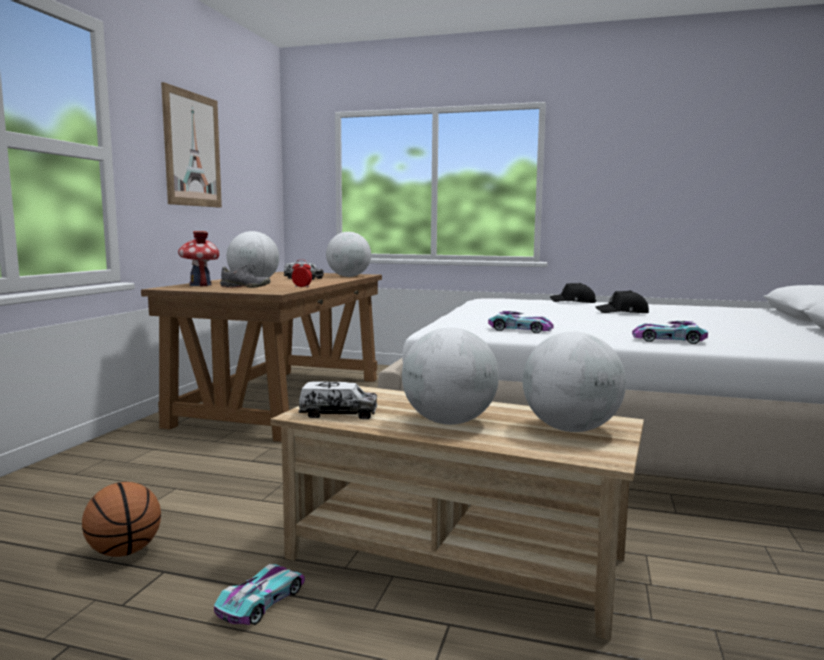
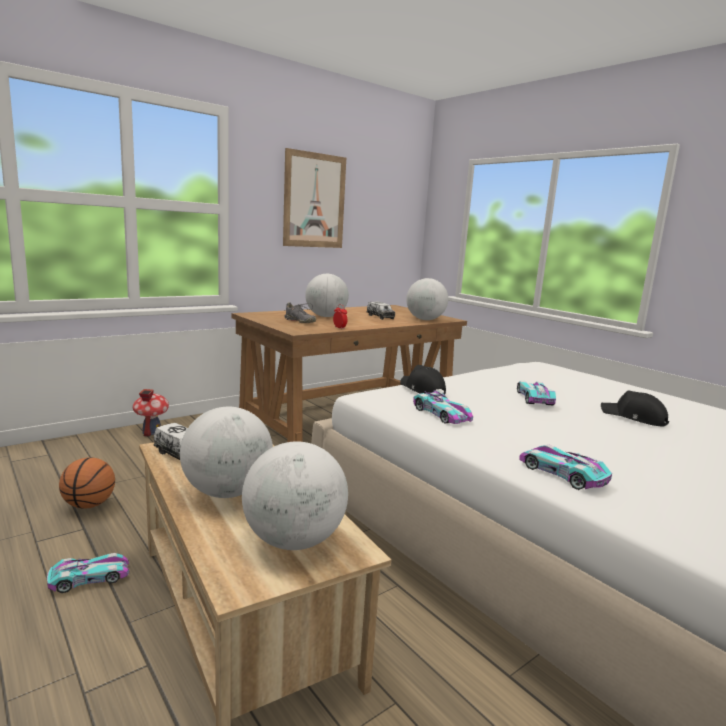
camera: 35 degrees right, 5 degrees up
(200, 285) = (281, 314): toy house -> toy house (151, 431)
(544, 313) = (534, 398): none -> toy car
(573, 302) = (621, 388): black cap -> black cap (422, 389)

